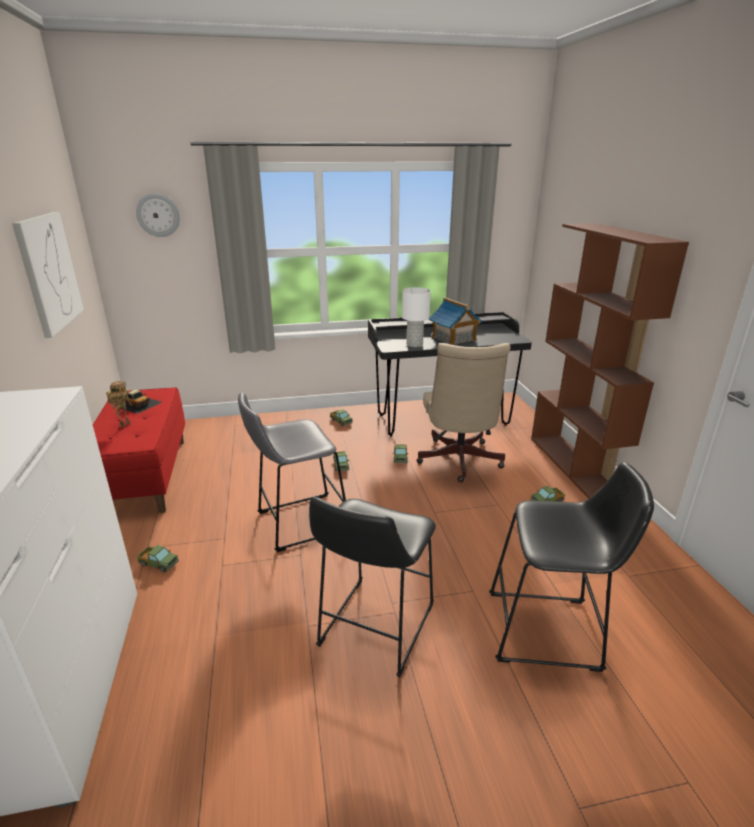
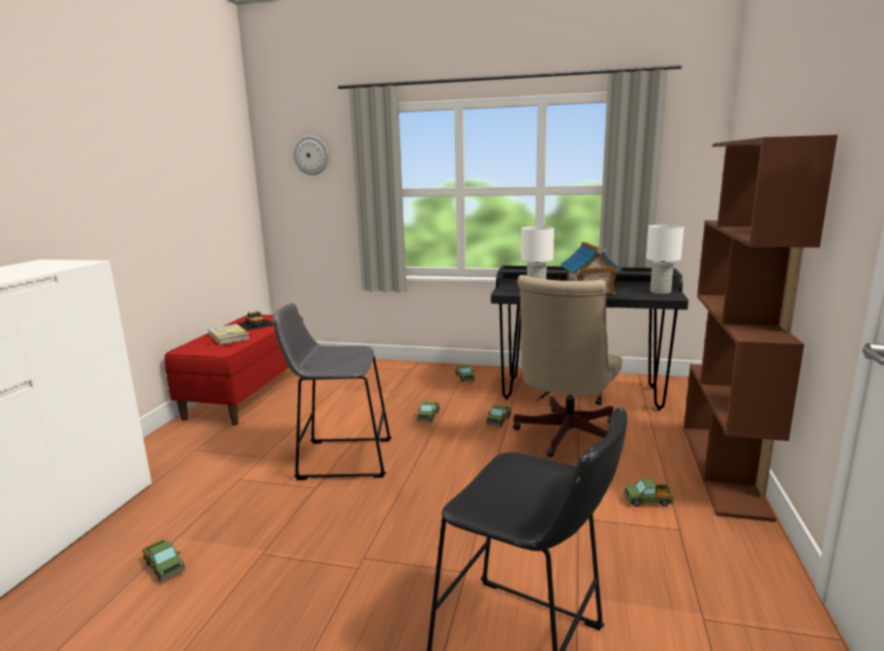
camera: 25 degrees right, 10 degrees down
(49, 272) = (185, 191): picture -> none
(125, 424) = (228, 336): toy robot -> book
(158, 564) = (192, 465): toy truck -> toy truck (164, 567)
(373, 629) = (321, 577): black stool -> none
(505, 334) = (660, 291): none -> white table lamp

